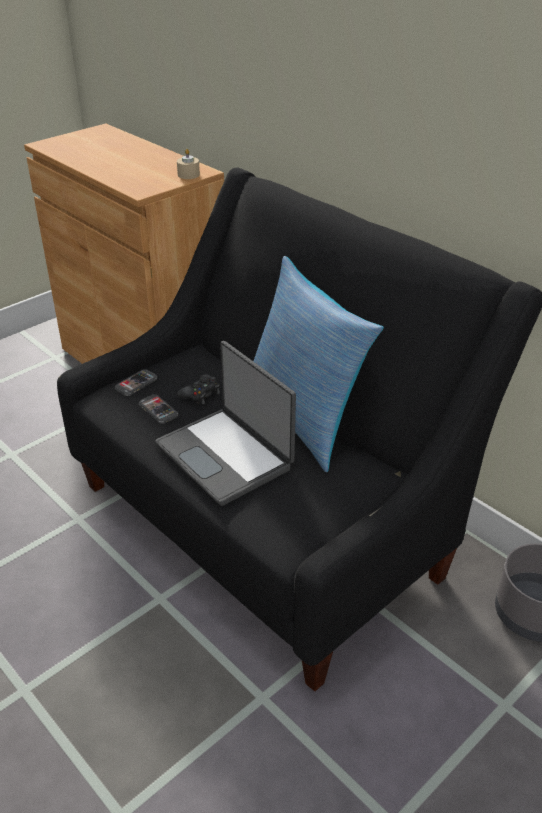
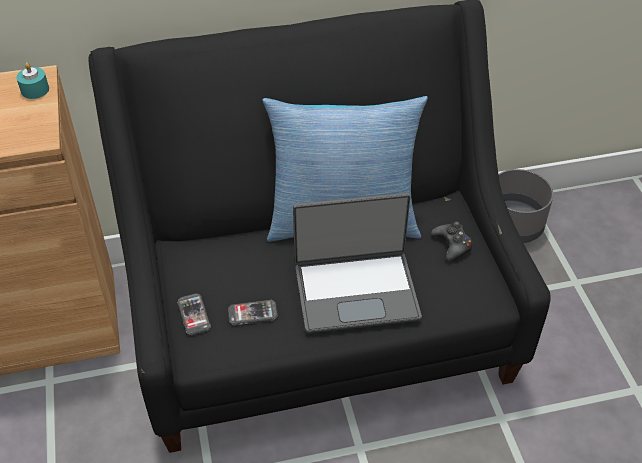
camera: 60 degrees left, 10 degrees up
(188, 175) = (35, 90): beige candle -> turquoise candle
(201, 394) = (252, 273): black game controller -> black game controller (452, 245)

